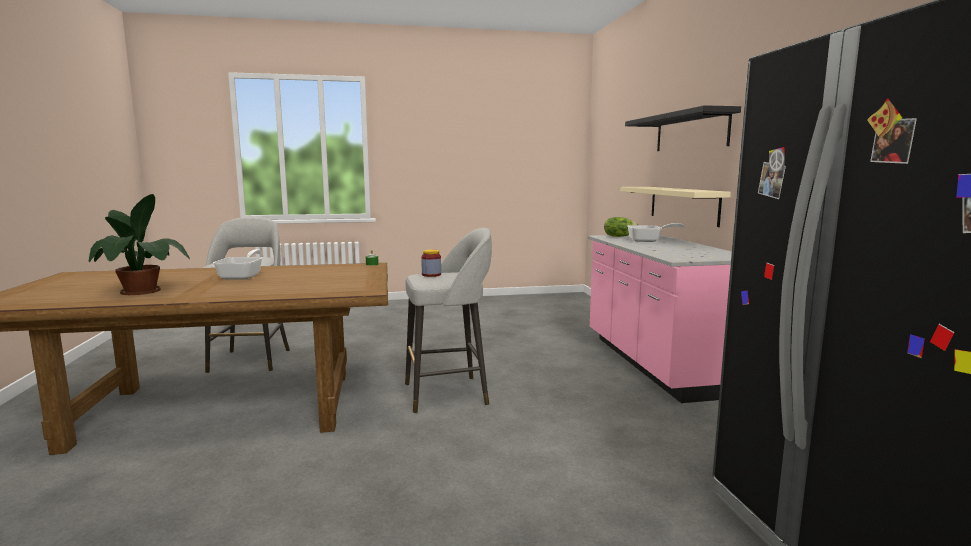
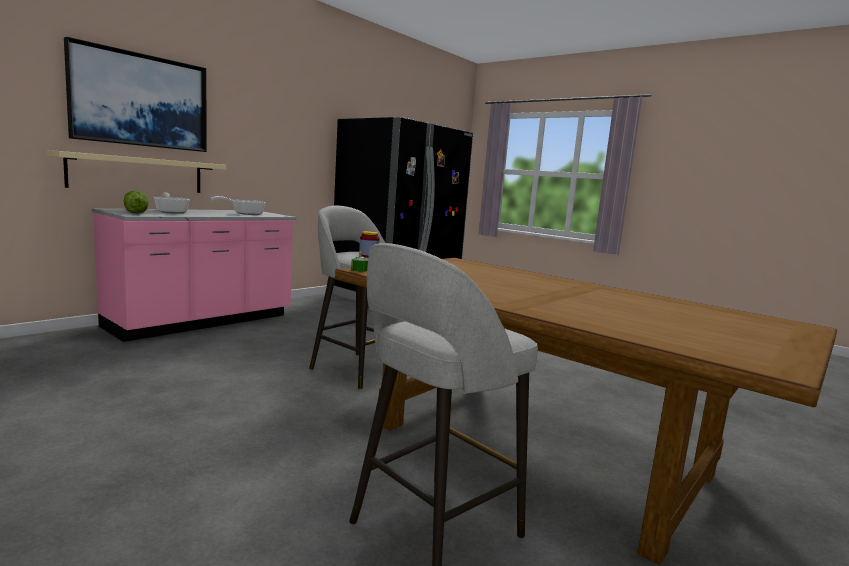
camera: 130 degrees left, 0 degrees up
(142, 291) = (632, 301): potted plant -> none
(243, 276) = (515, 292): frying pan -> frying pan (243, 214)
(690, 132) = (140, 100): black shelf -> picture

